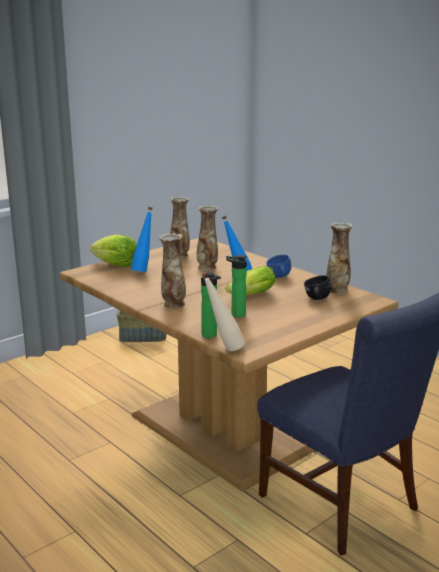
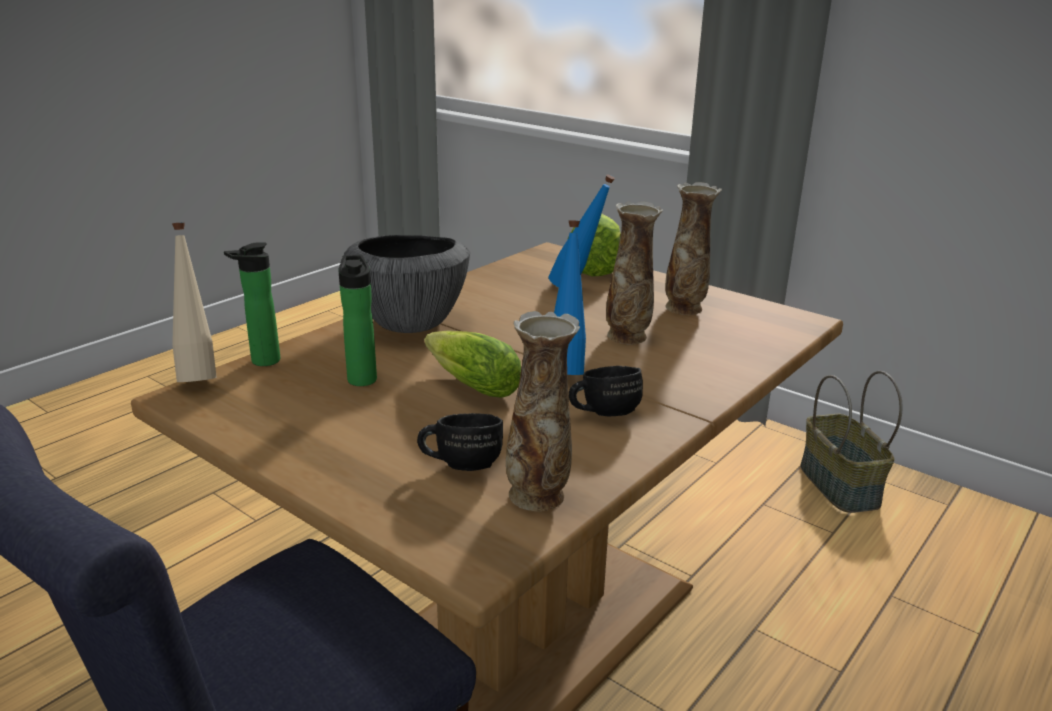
camera: 80 degrees right, 5 degrees up
(173, 304) = (410, 323): vase -> bowl
(278, 277) = (602, 413): blue mug -> black mug

